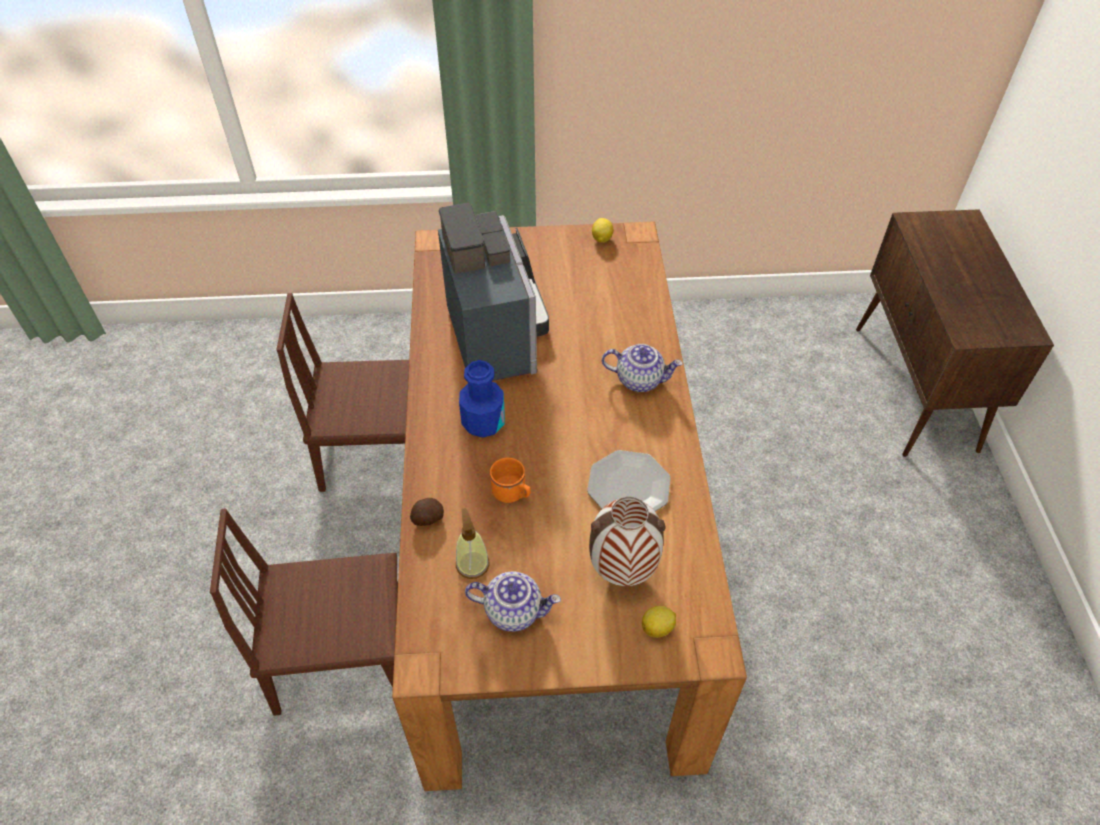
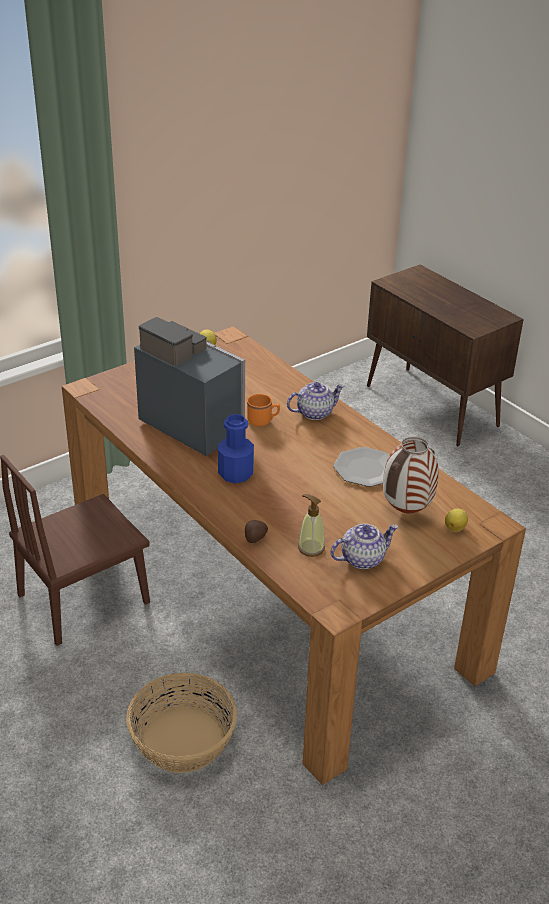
camera: 35 degrees left, 15 degrees down
(342, 657) = (182, 740): brown chair -> basket
(512, 494) = (297, 502): orange mug -> orange mug (263, 421)

